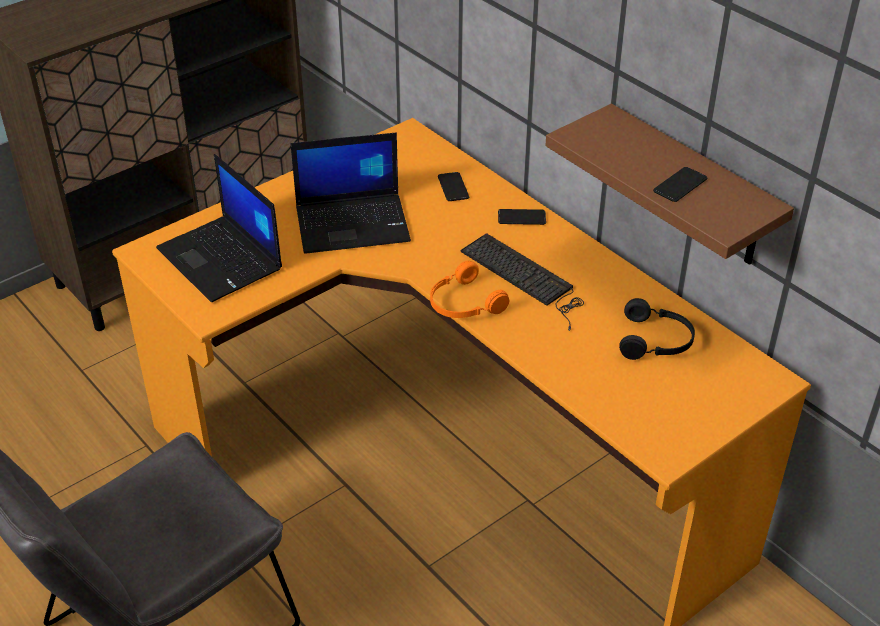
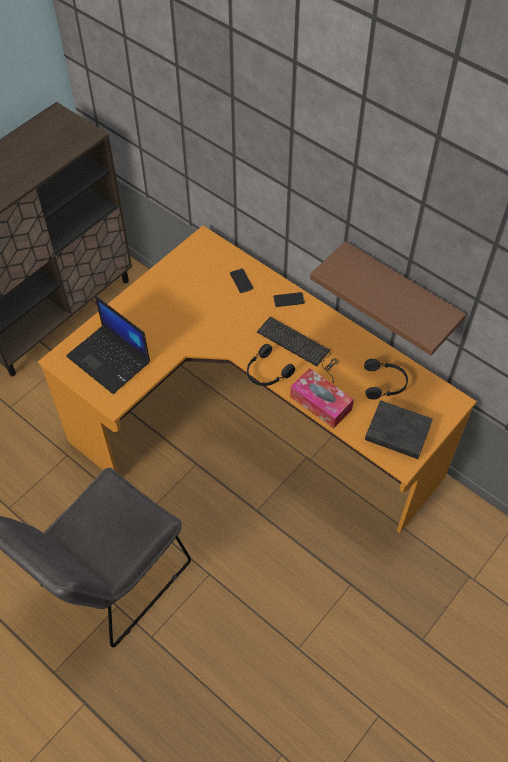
camera: 10 degrees left, 15 degrees up
(353, 223) = (185, 319): laptop -> none
(463, 304) = (266, 372): orange headphones -> black headphones
(542, 354) = (320, 403): none -> tissue box
(664, 411) = (397, 433): none -> black book
(680, 185) = (397, 305): phone -> none

